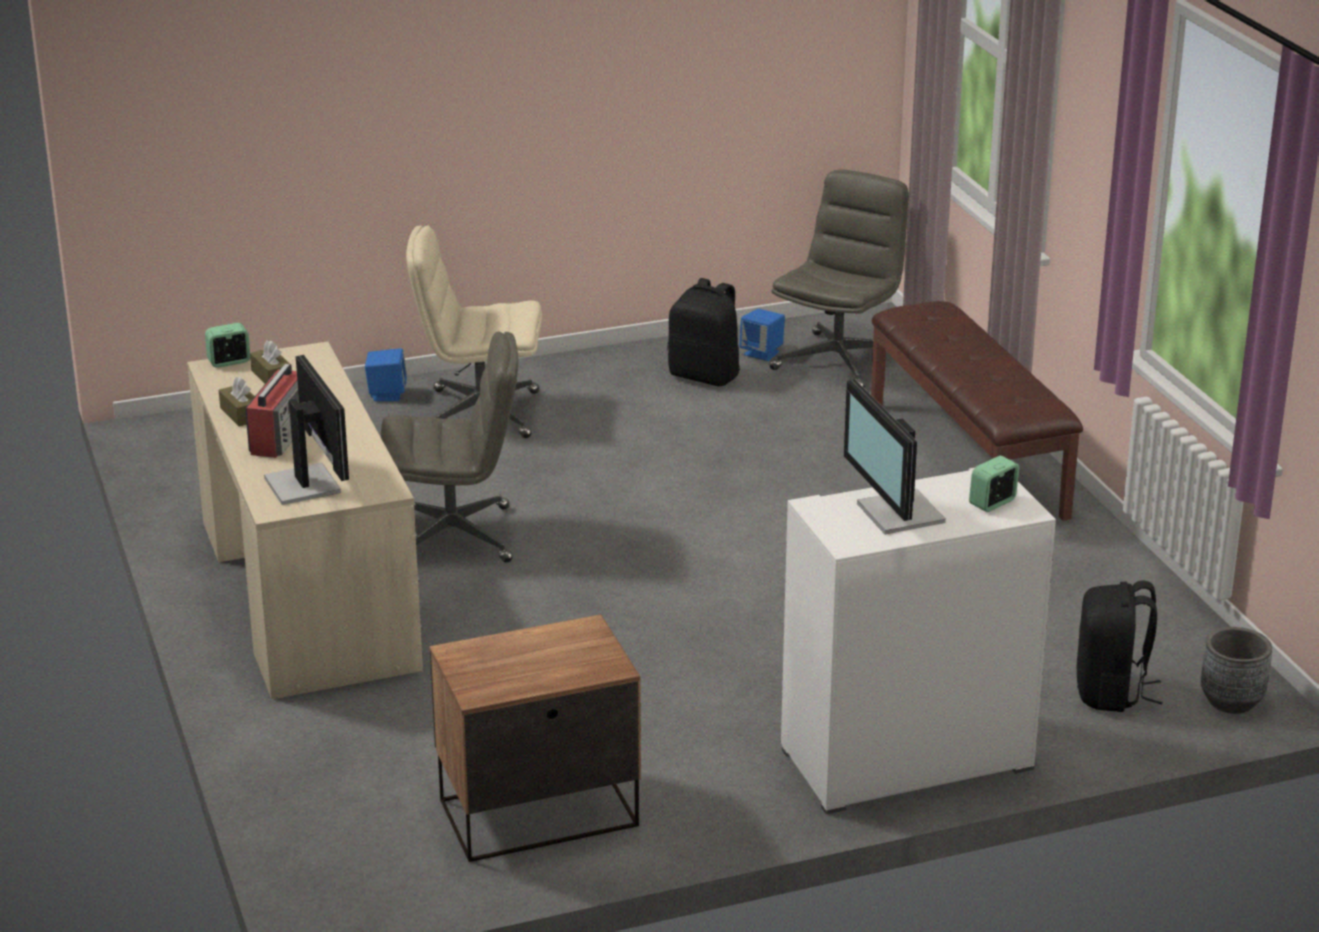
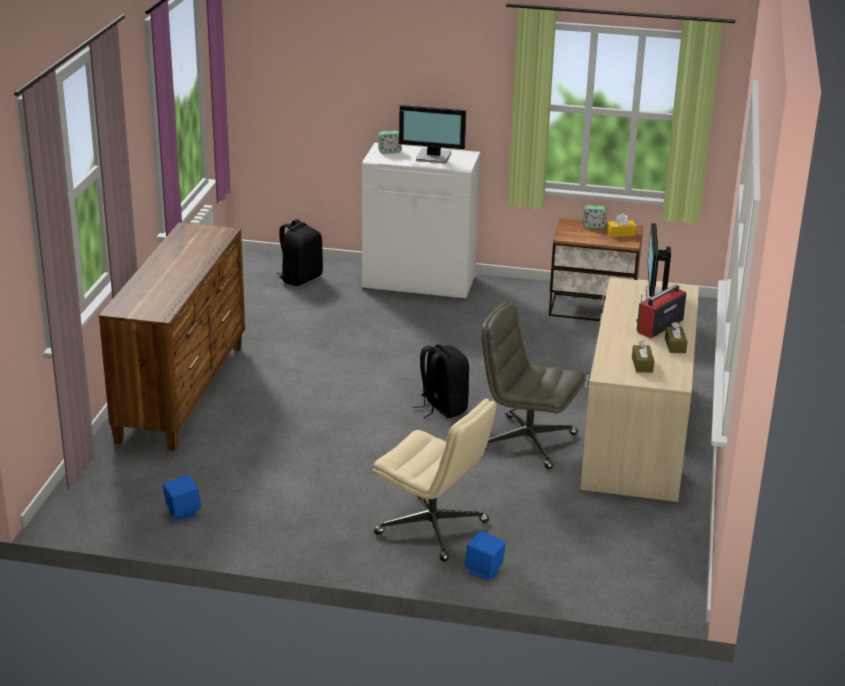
camera: 150 degrees left, 0 degrees up
(229, 362) = (663, 383): alarm clock -> alarm clock (594, 226)
(488, 671) = (621, 234): none -> yellow tissue box
(705, 376) = (246, 506): black backpack -> black backpack (442, 408)
(838, 361) = (144, 487): grey office chair -> none
(897, 514) = (434, 157): monitor -> monitor turned 90 degrees clockwise
(968, 460) = (183, 392): brown bench -> brown dresser
(1231, 701) = (259, 262): grey planter -> none

